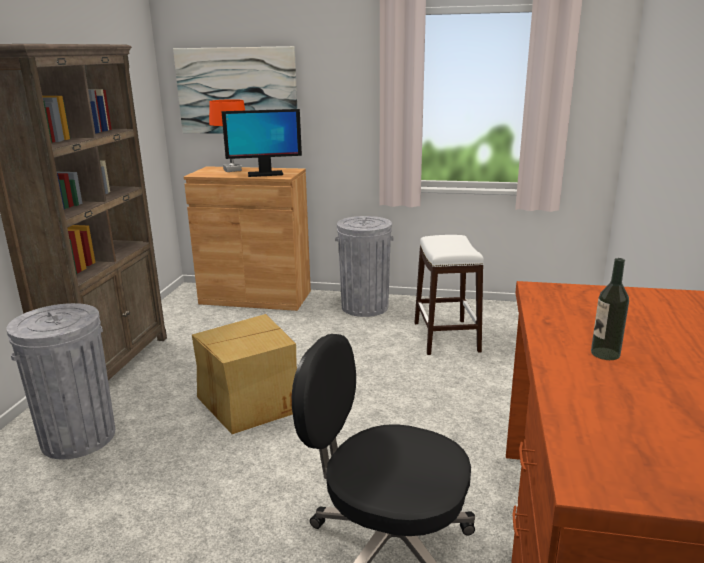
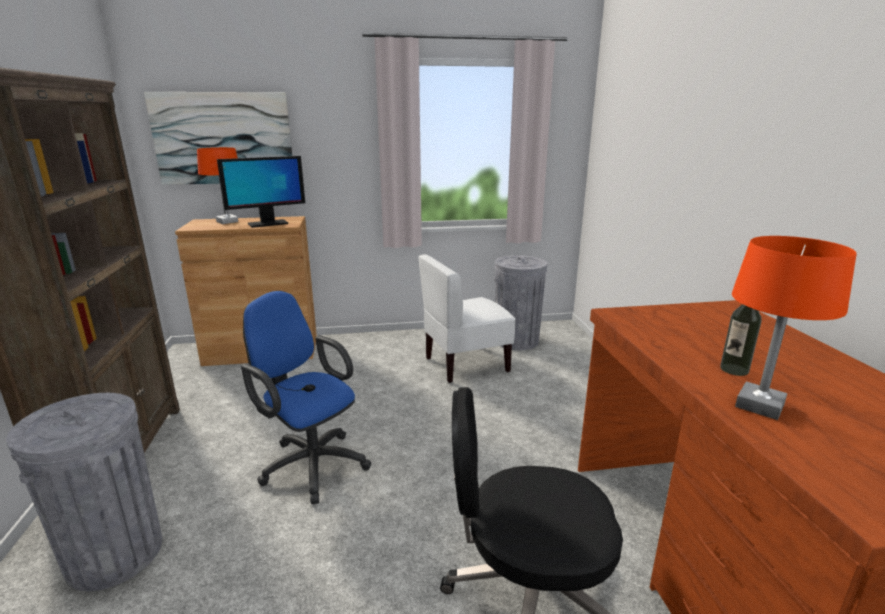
camera: 20 degrees left, 0 degrees up
(252, 400) = (311, 463): cardboard box -> blue office chair
(365, 307) = (377, 346): grey trash can -> grey trash can (516, 340)
(445, 337) = (465, 364): white stool -> white chair
(590, 386) = (758, 405): none -> orange table lamp

